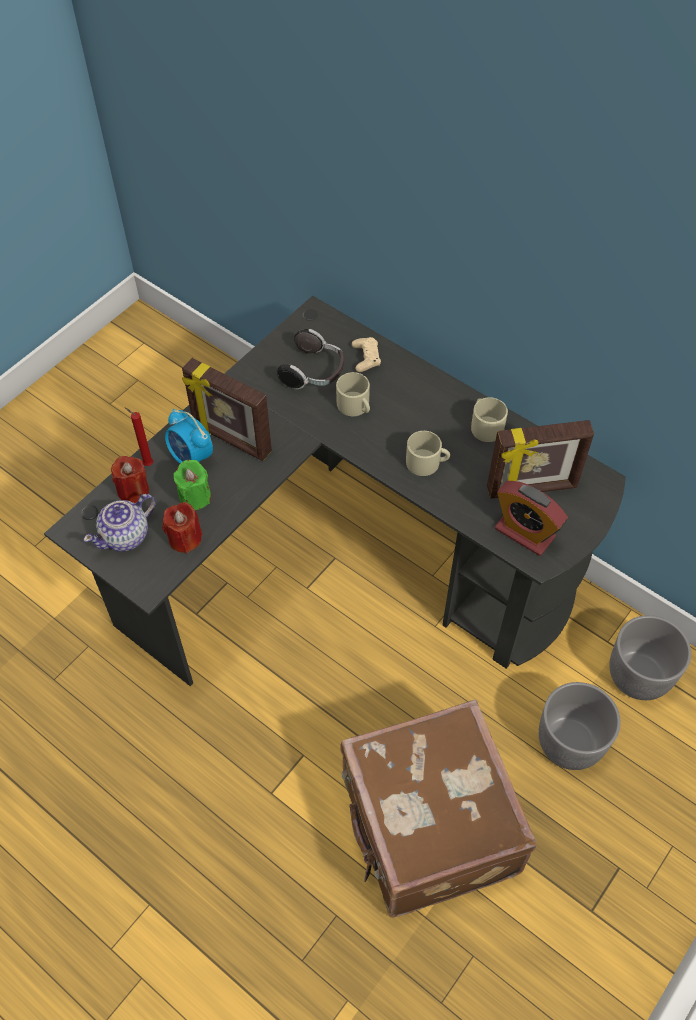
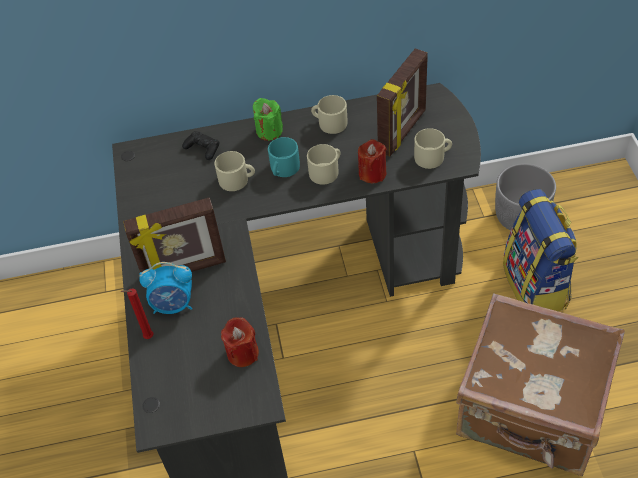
camera: 45 degrees left, 5 degrees down
(126, 536) = (200, 392): teapot -> none
(133, 491) = (163, 362): red candle -> red candle (372, 173)
(195, 497) = (211, 324): green candle -> green candle (269, 131)
(314, 372) = (181, 184): headphones -> none
(366, 358) = (203, 148): beige game controller -> black game controller
(398, 430) = (283, 169): none -> turquoise mug
(524, 533) = (433, 157): alarm clock -> beige mug
(570, 742) = (536, 286): grey planter -> backpack

